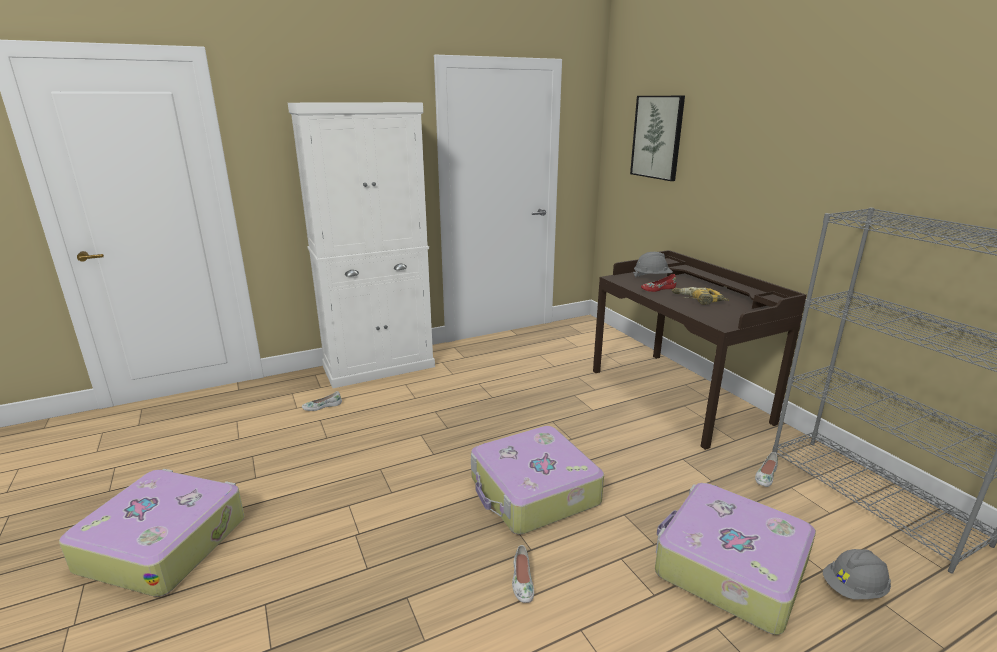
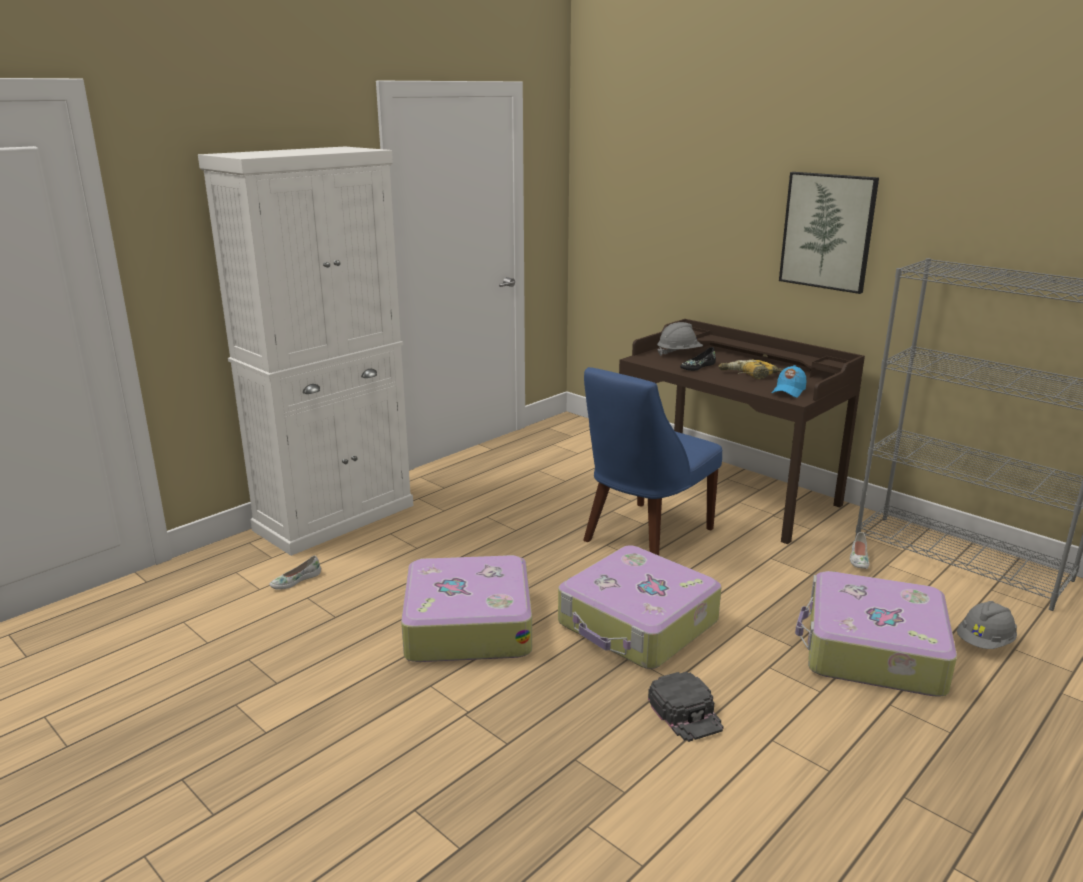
camera: 20 degrees left, 0 degrees up
(164, 542) = (216, 783): suitcase -> suitcase (467, 625)
(522, 581) = (686, 712): white shoe -> black cap
(586, 420) = (644, 536): none -> blue chair
(657, 137) = (655, 181): picture -> picture (828, 231)
(657, 289) = (697, 367): red shoe -> black shoe
(721, 317) = (788, 391): none -> blue cap

